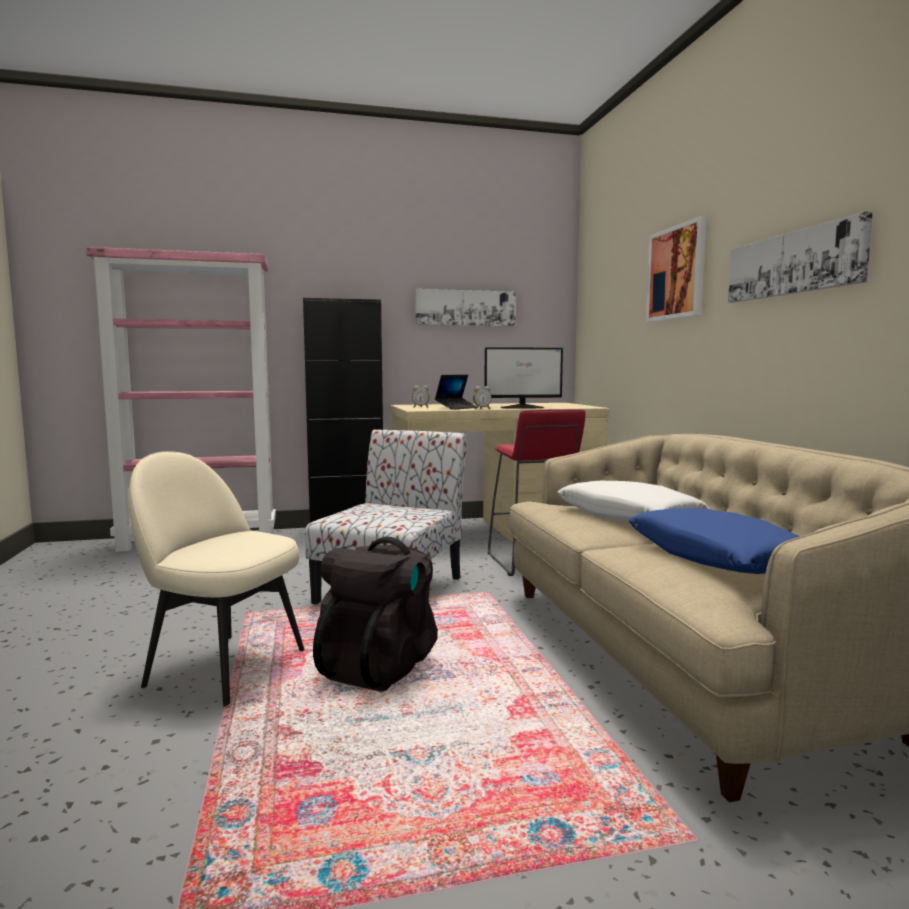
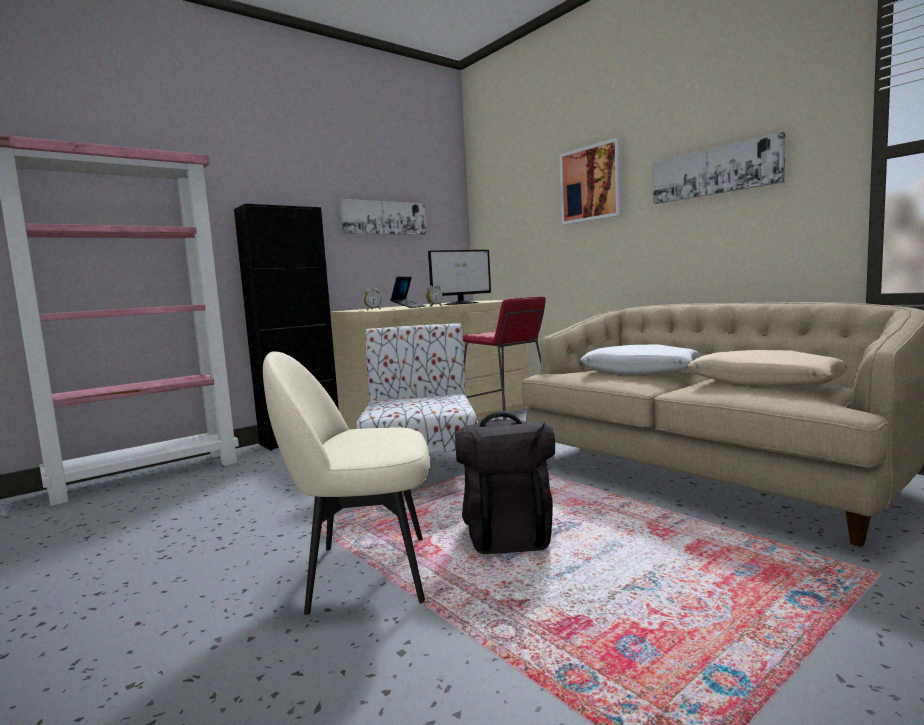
camera: 25 degrees left, 0 degrees up
(718, 558) = (764, 383): blue pillow -> beige pillow

